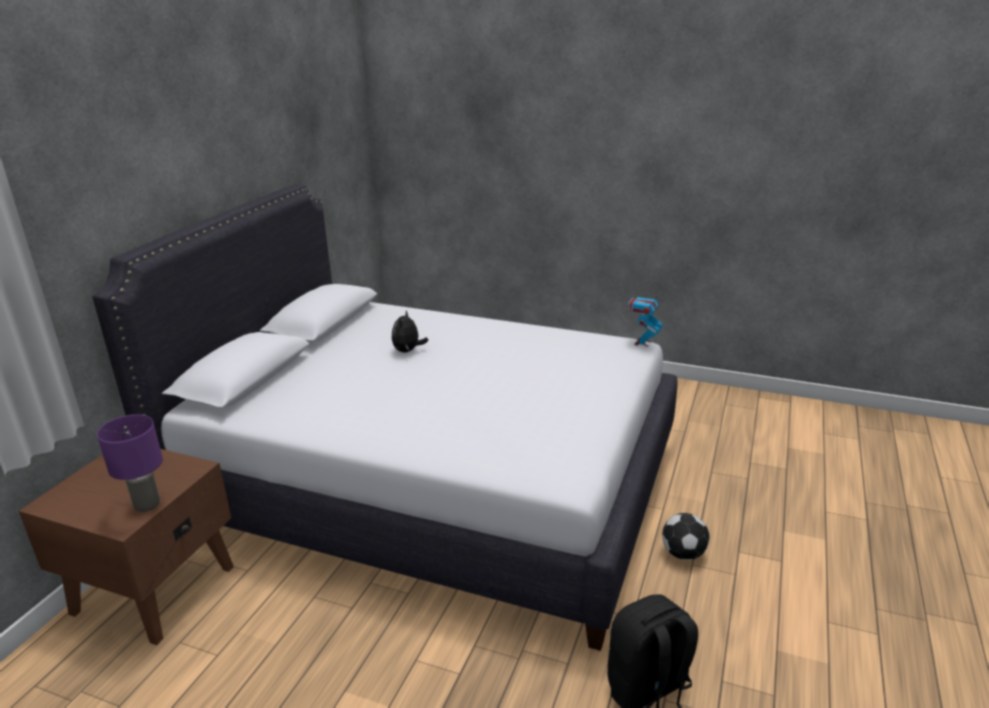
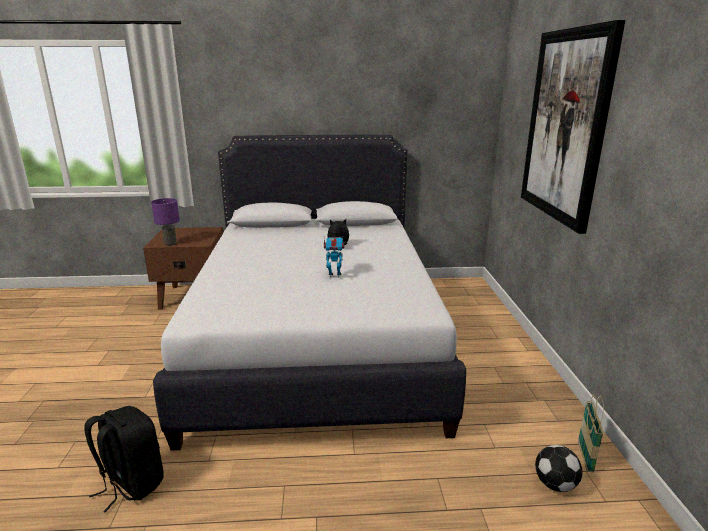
camera: 65 degrees right, 5 degrees down
(547, 131) = (566, 126): none -> picture
(642, 343) = (437, 315): toy robot -> toy robot (334, 275)
(684, 554) = (296, 478): football -> football (555, 485)
(710, 398) = (585, 457): none -> basket

